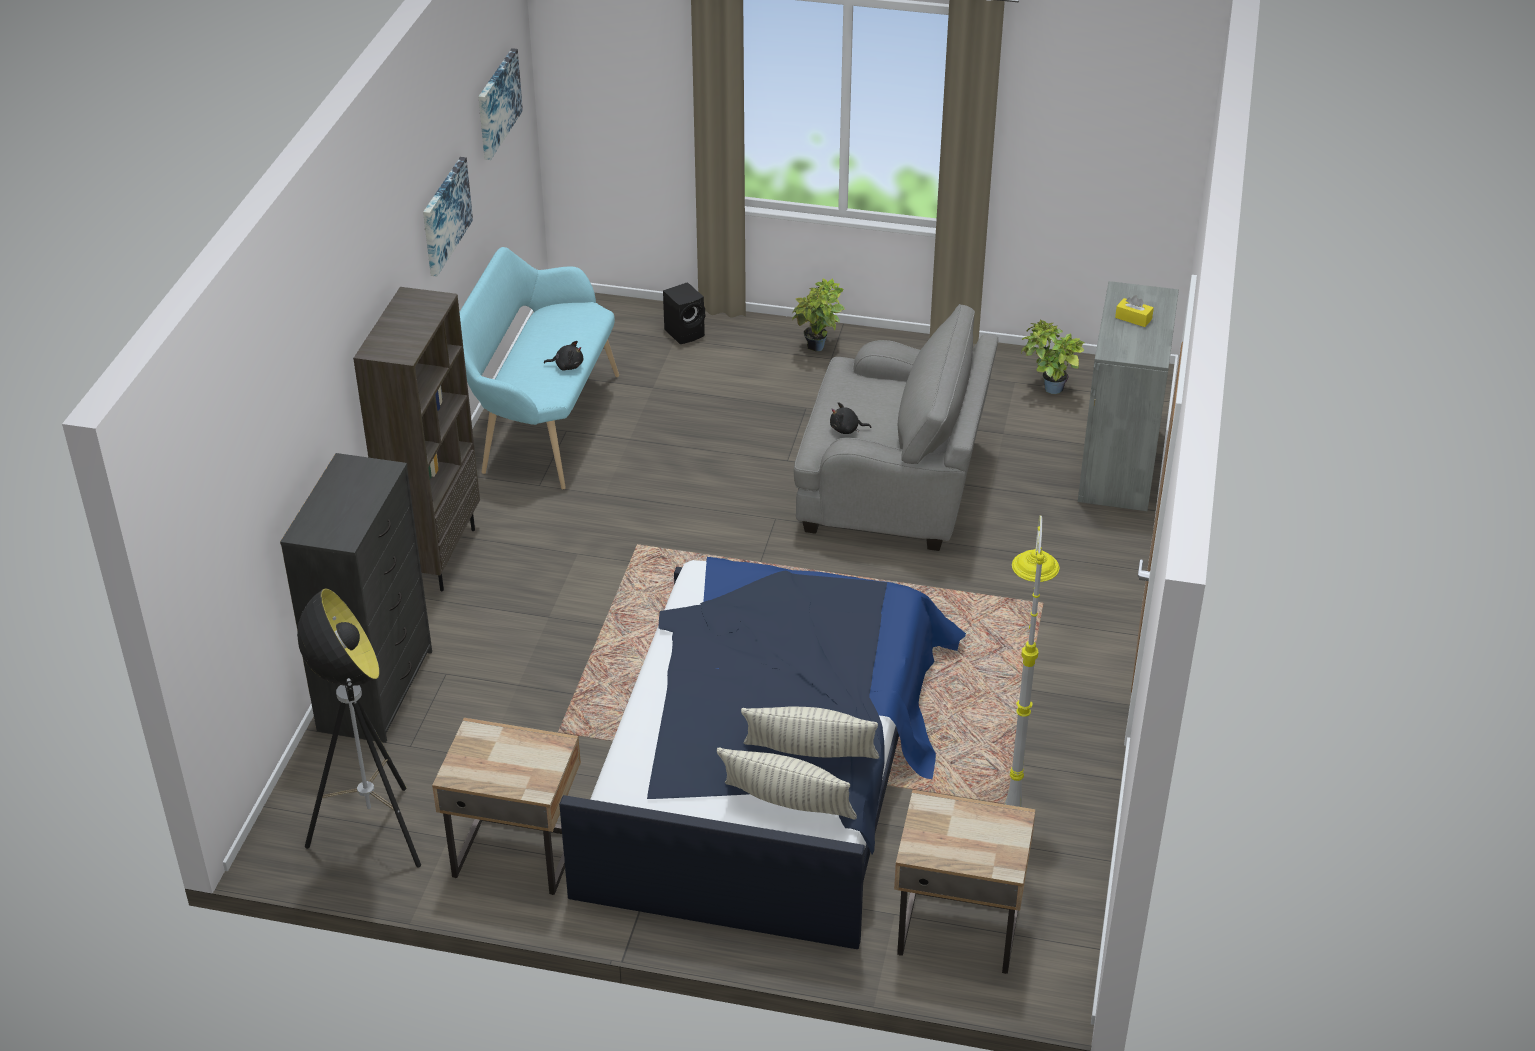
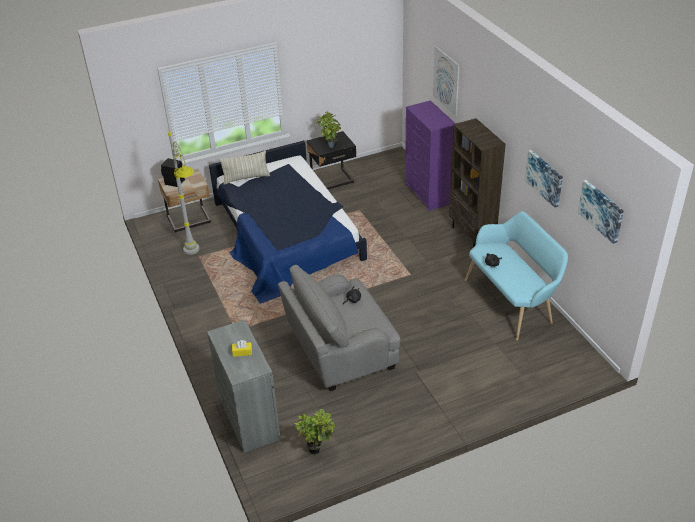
camera: 145 degrees right, 0 degrees up
(281, 430) = (446, 80): none -> picture
(372, 834) = (376, 167): floor lamp -> none
(376, 689) = (428, 194): black dresser -> purple dresser
(516, 852) = (333, 181): beige nightstand -> black nightstand
(686, 333) = (521, 381): black speaker -> black speaker (174, 182)
(809, 757) = (251, 191): pillow -> none
(818, 349) = (451, 408): potted plant -> potted plant (330, 145)

